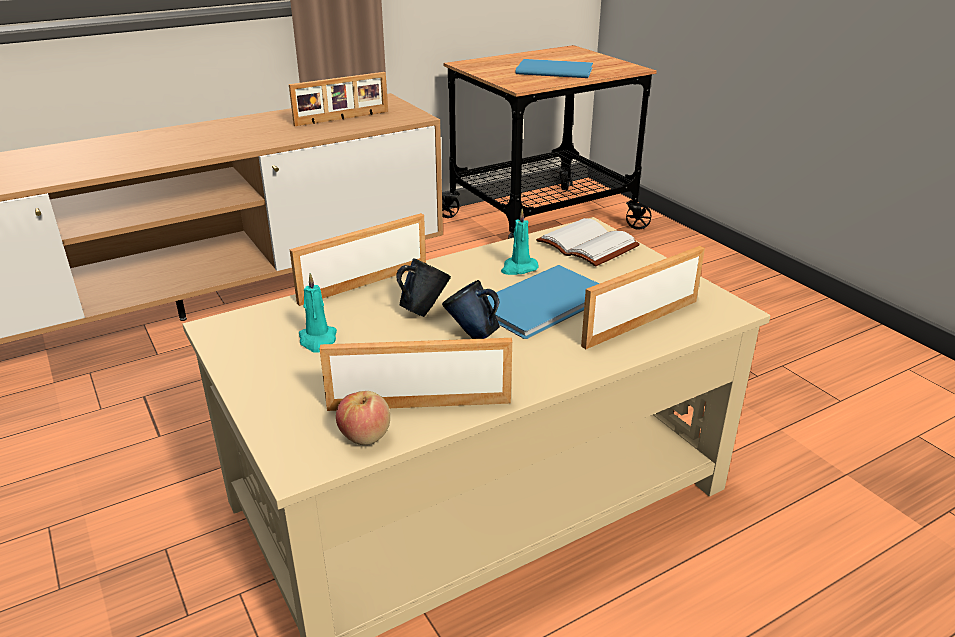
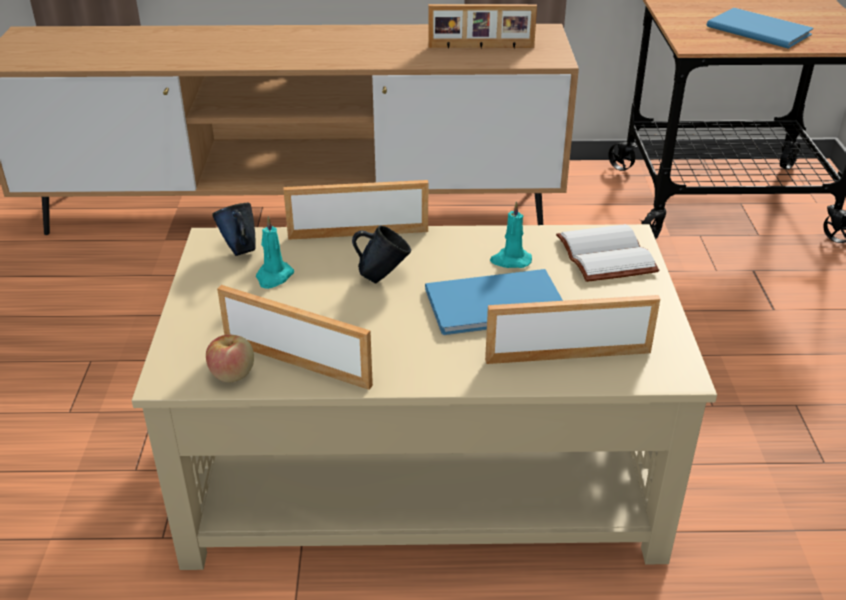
camera: 30 degrees right, 5 degrees up
(472, 336) = (400, 315): blue mug -> blue mug (240, 250)

